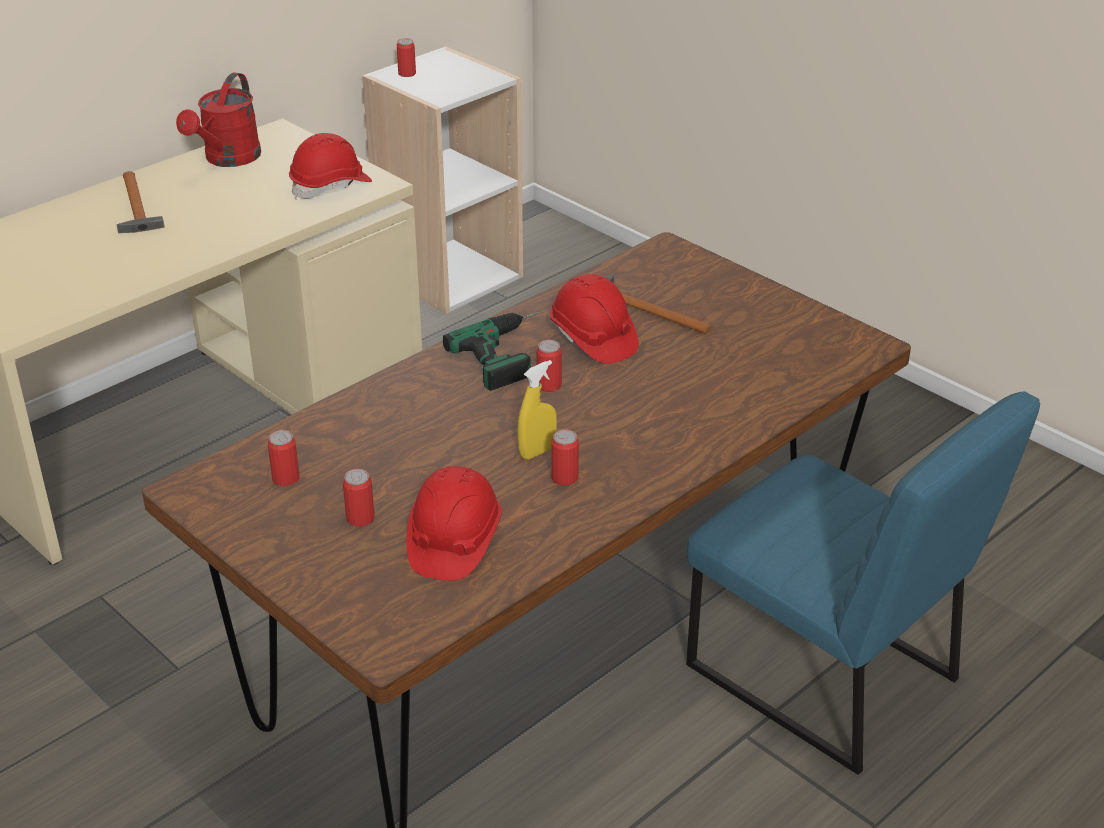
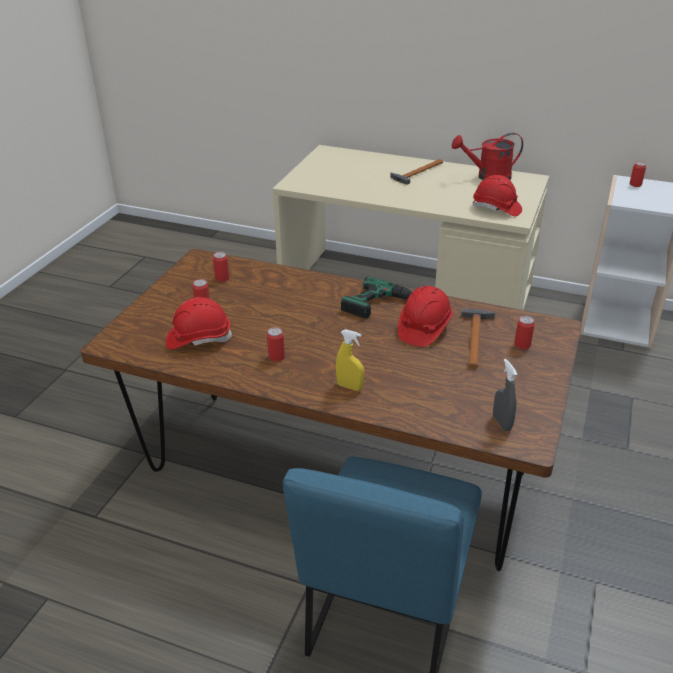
camera: 65 degrees right, 0 degrees up
(537, 452) = (294, 341): yellow spray bottle -> yellow spray bottle (349, 387)
(549, 385) = (362, 327): can -> can (522, 345)
(823, 350) = (502, 423): none -> grey spray bottle

